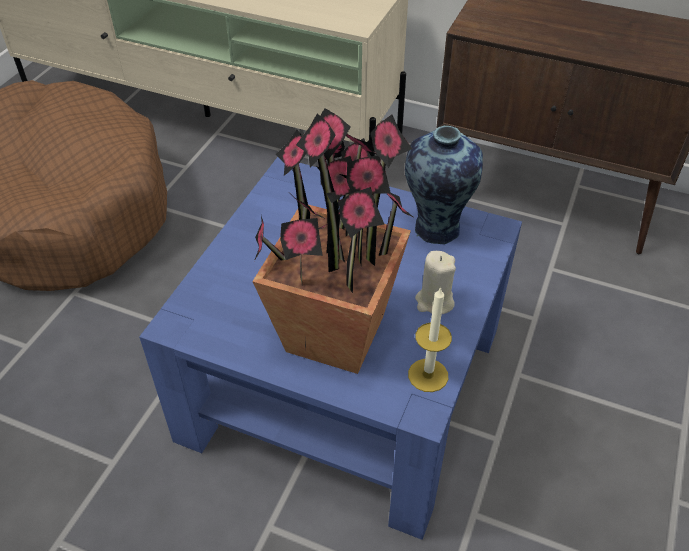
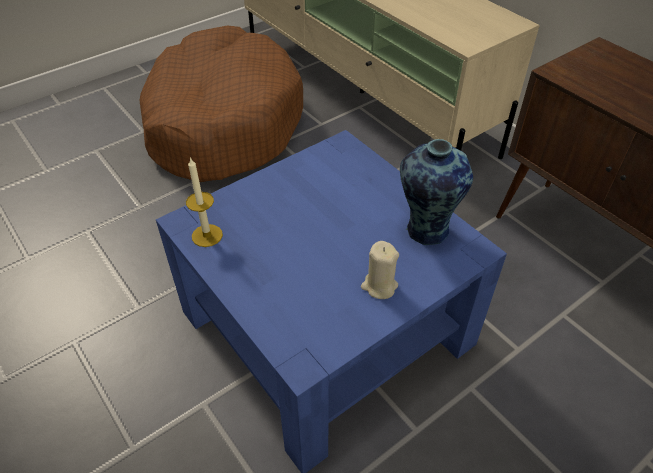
camera: 30 degrees right, 0 degrees up
(335, 333) = (285, 276): potted plant -> none
(428, 375) = (329, 340): candle -> candle (207, 235)

